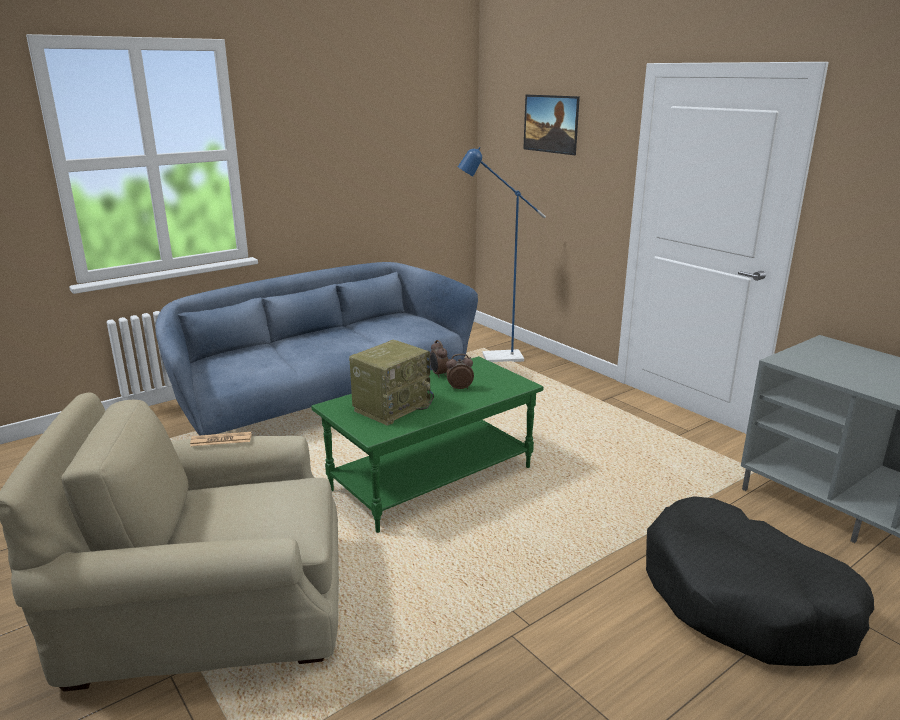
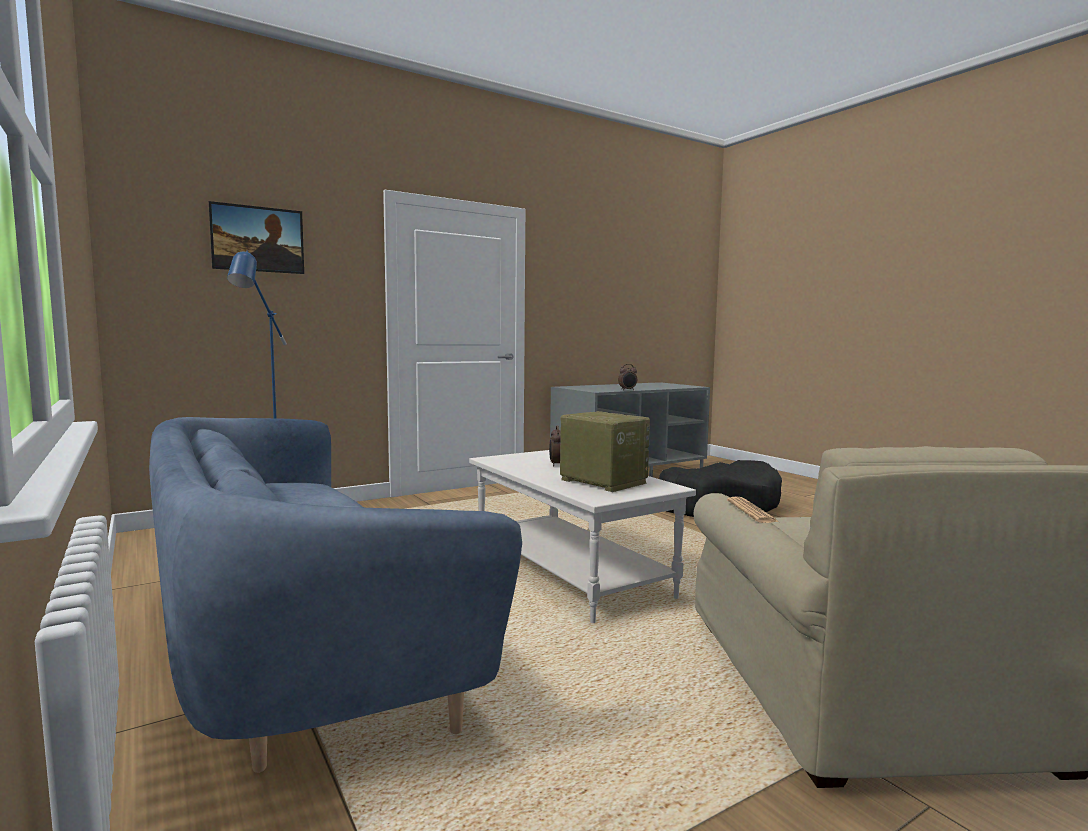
camera: 85 degrees left, 15 degrees down
(432, 478) = (567, 573): green coffee table -> white coffee table
(438, 374) = (516, 468): alarm clock -> alarm clock (627, 390)

